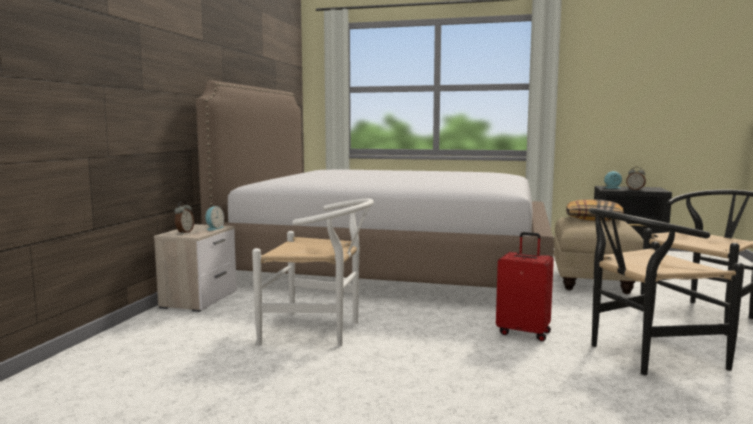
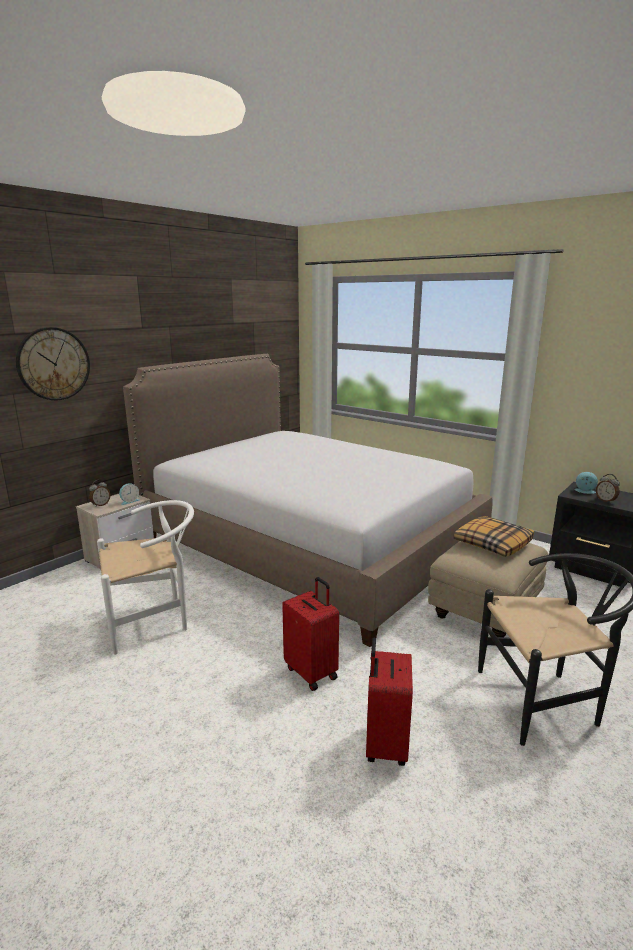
camera: 25 degrees right, 10 degrees up
(139, 59) = (53, 364): none -> wall clock
(319, 331) = (154, 620): white chair -> white chair turned 60 degrees counterclockwise
(644, 355) = (384, 745): black chair -> red suitcase

